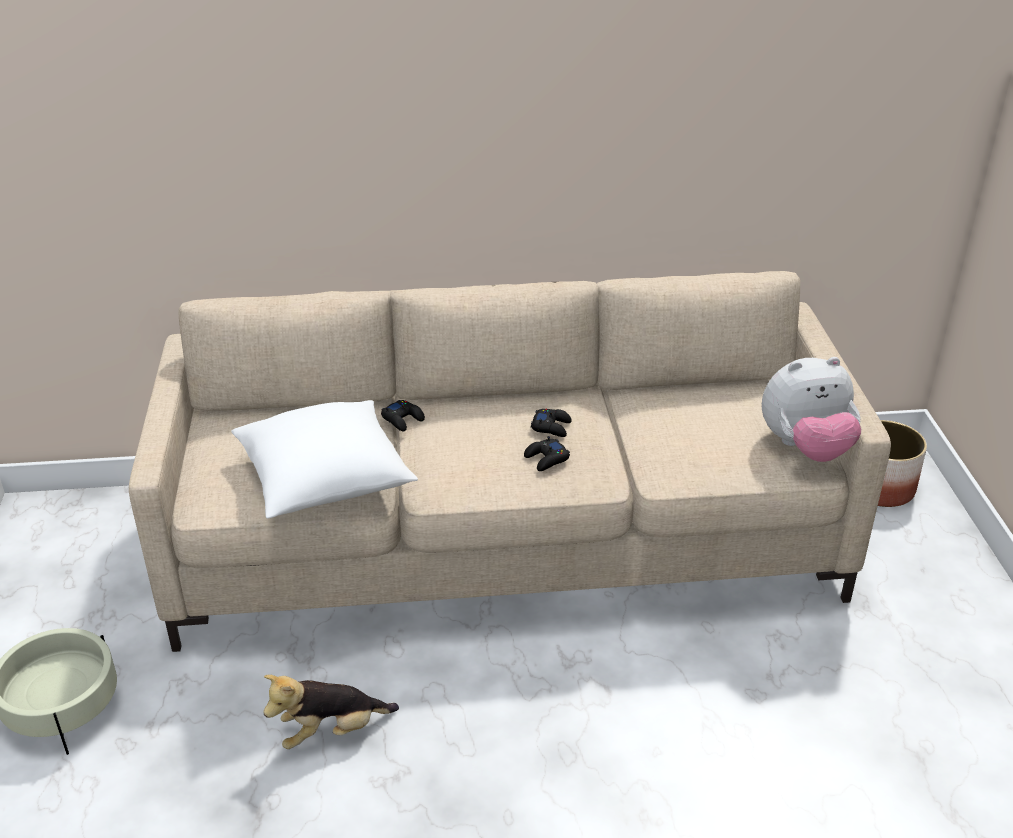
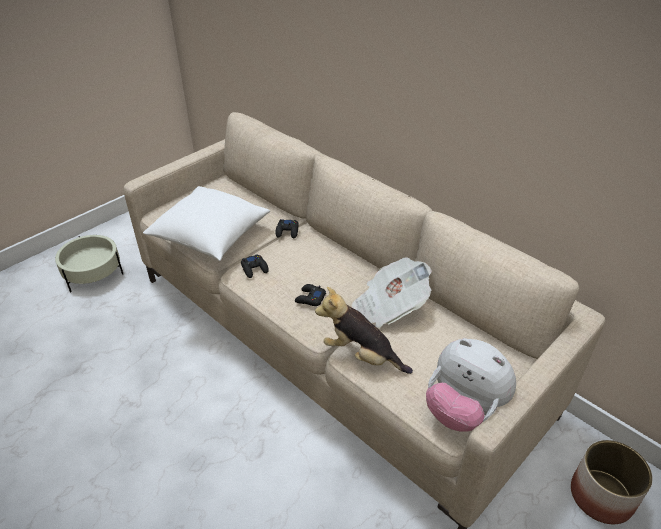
camera: 50 degrees right, 5 degrees up
(331, 732) = (142, 362): plush toy -> plush toy (361, 355)
(551, 427) = (342, 284): black game controller -> black game controller (254, 268)
(623, 416) = (389, 306): none -> newspaper

